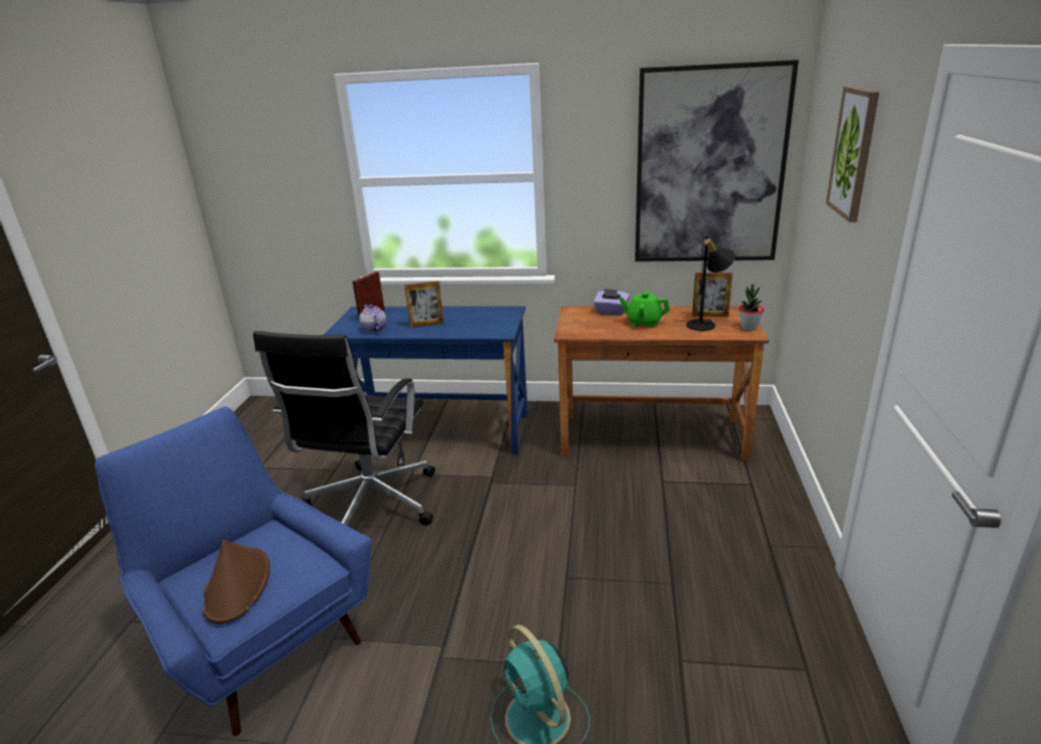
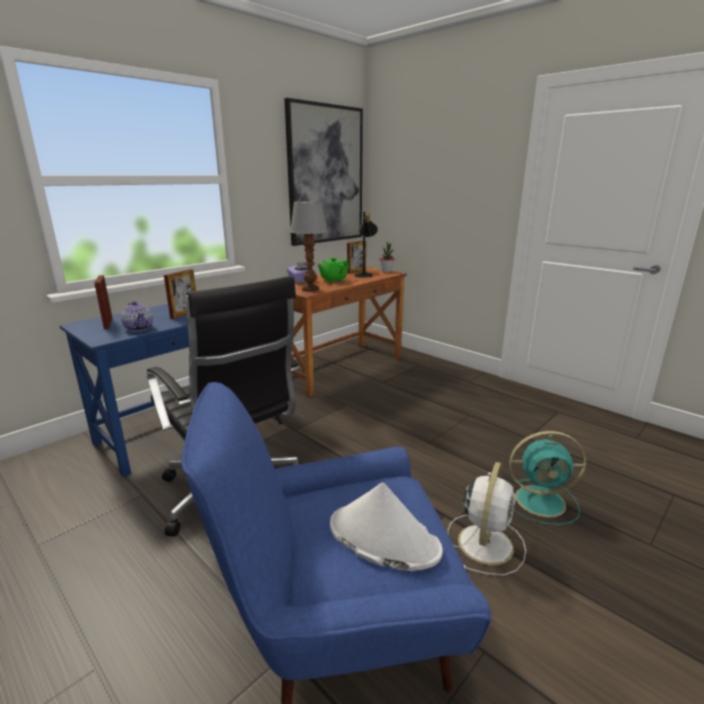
camera: 55 degrees left, 5 degrees down
(237, 585) = (383, 538): brown hat -> white hat
(374, 329) = (139, 328): teapot -> teapot turned 135 degrees counterclockwise
(424, 694) = (485, 542): none -> white fan
(586, 329) = (311, 289): none -> table lamp
(853, 153) = (444, 150): picture -> none

